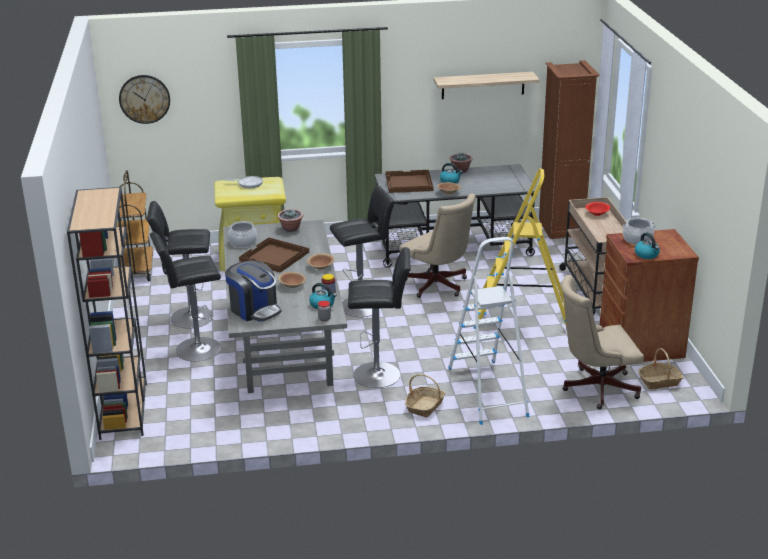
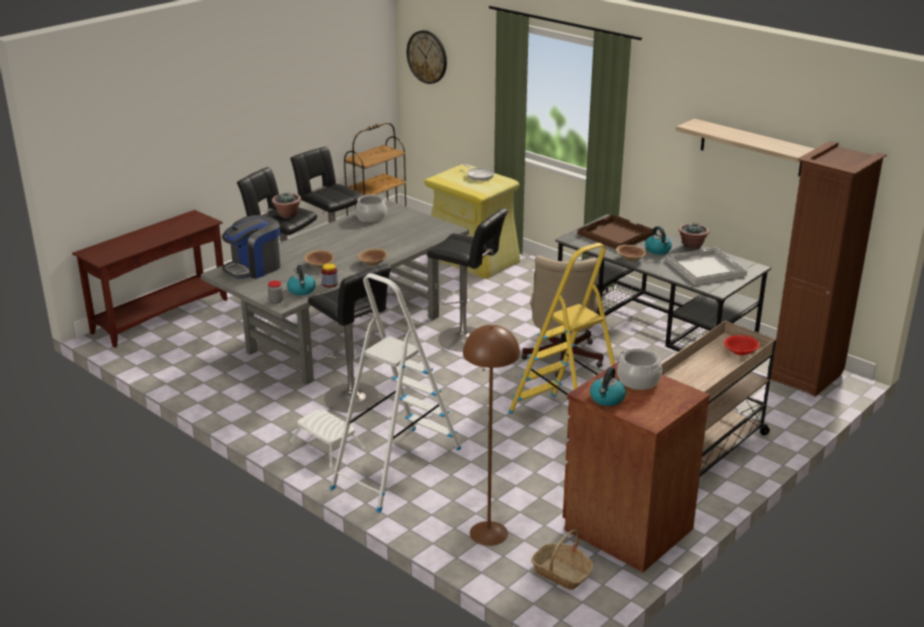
camera: 50 degrees right, 0 degrees up
(123, 410) = (160, 315): bookcase -> brown console table
(254, 310) = (254, 268): coffee machine -> coffee machine turned 45 degrees clockwise
(274, 257) = (363, 238): brown tray -> none
(291, 229) = (427, 224): potted plant -> potted plant (287, 215)
(425, 406) = (326, 445): basket -> white step ladder
(493, 179) = (704, 268): none -> white tray
(595, 388) = (488, 533): beige office chair -> brown floor lamp

